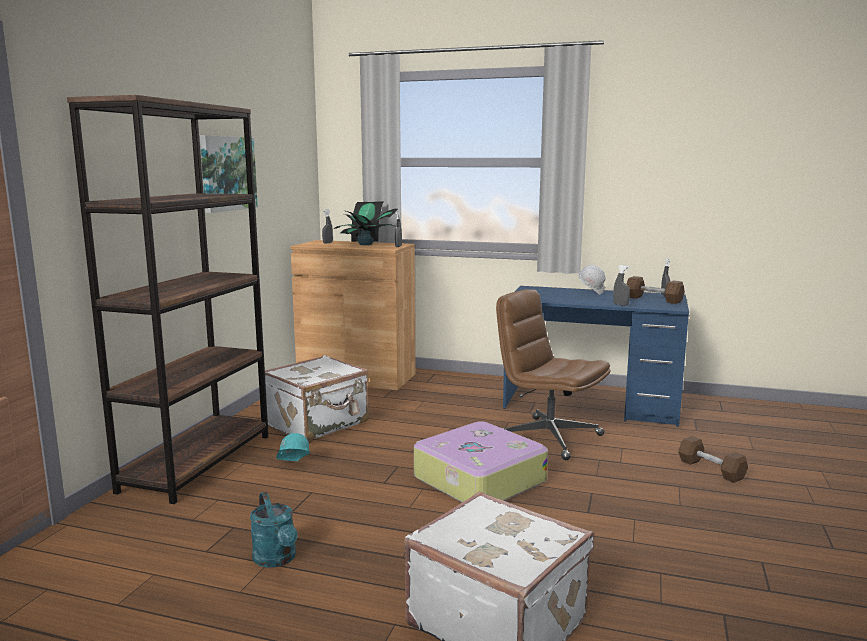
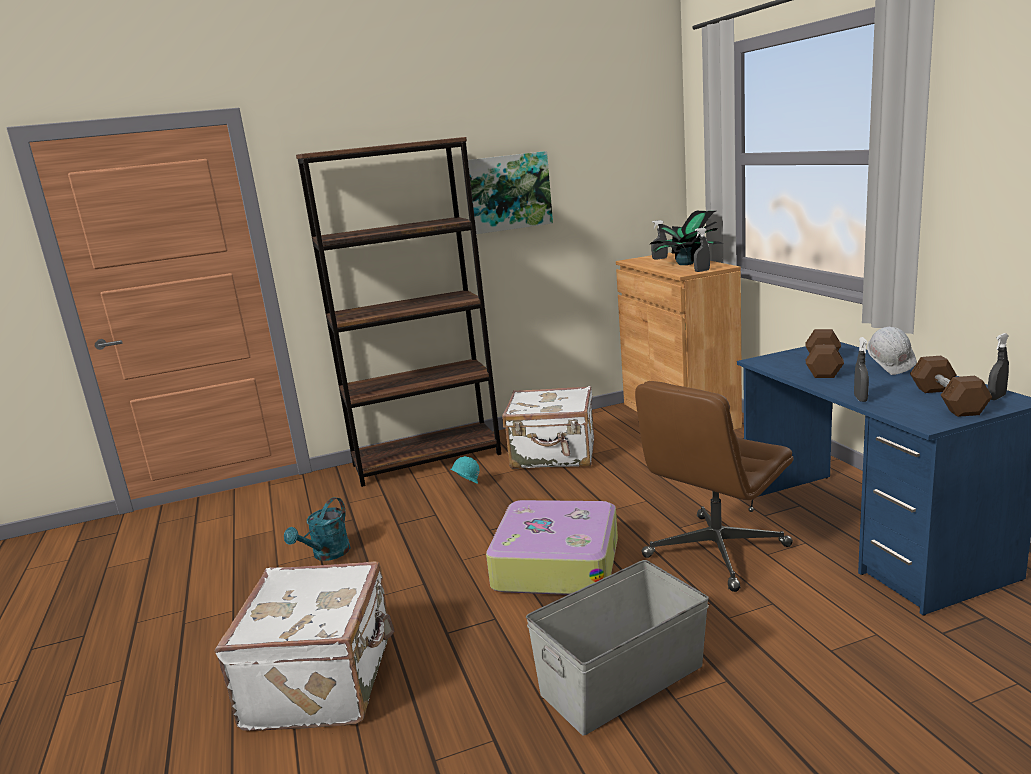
camera: 55 degrees right, 5 degrees up
(548, 438) = (715, 552): brown office chair -> brown office chair turned 135 degrees counterclockwise
(644, 511) = (623, 680): none -> grey storage box
(711, 469) = (822, 688): brown dumbbell -> brown dumbbell (823, 366)

